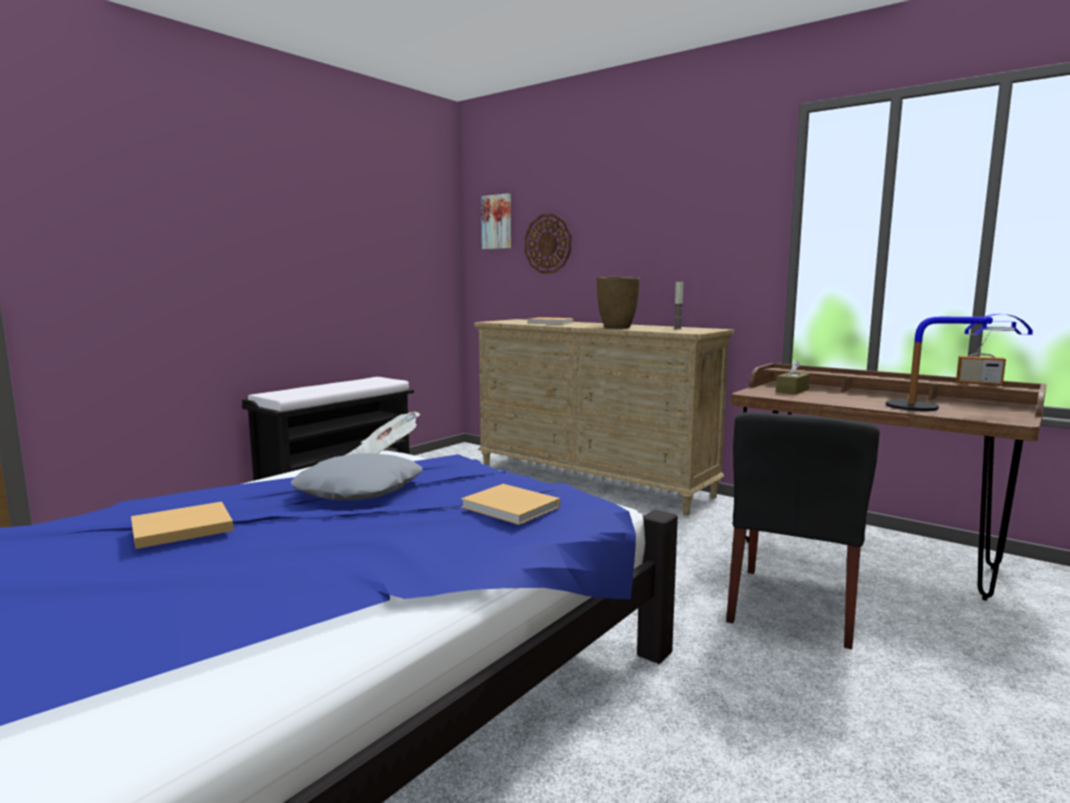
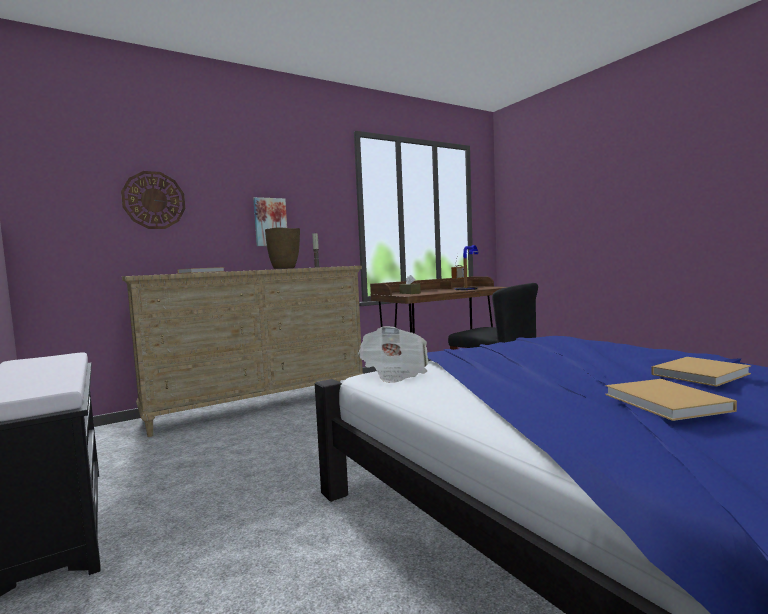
camera: 70 degrees left, 5 degrees down
(358, 490) = (521, 370): grey pillow -> none
(497, 222) = (72, 171): picture -> picture (270, 222)
(512, 508) = (575, 343): beige book -> beige book (701, 374)

